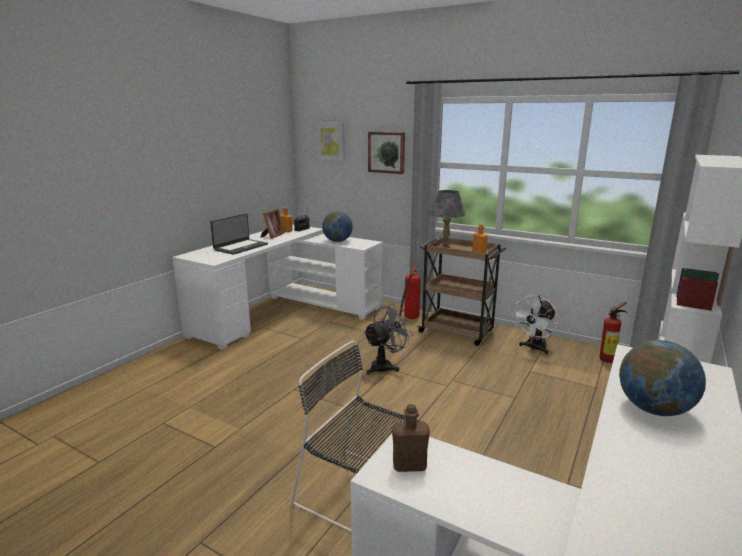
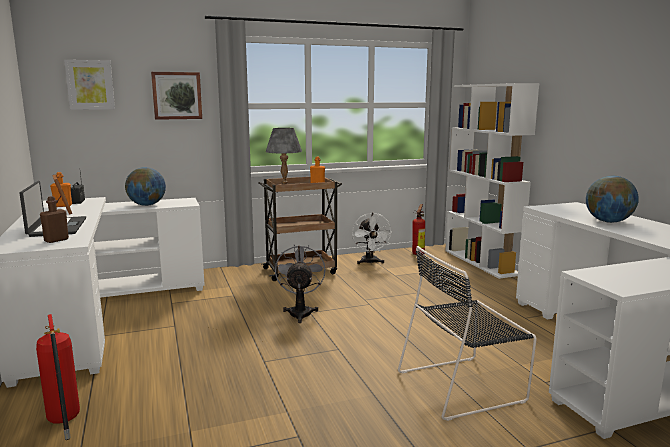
camera: 50 degrees left, 5 degrees down
(409, 319) = (244, 276): fire extinguisher -> fire extinguisher (64, 425)
(409, 466) = (616, 280): brown bottle -> brown bottle (56, 240)

